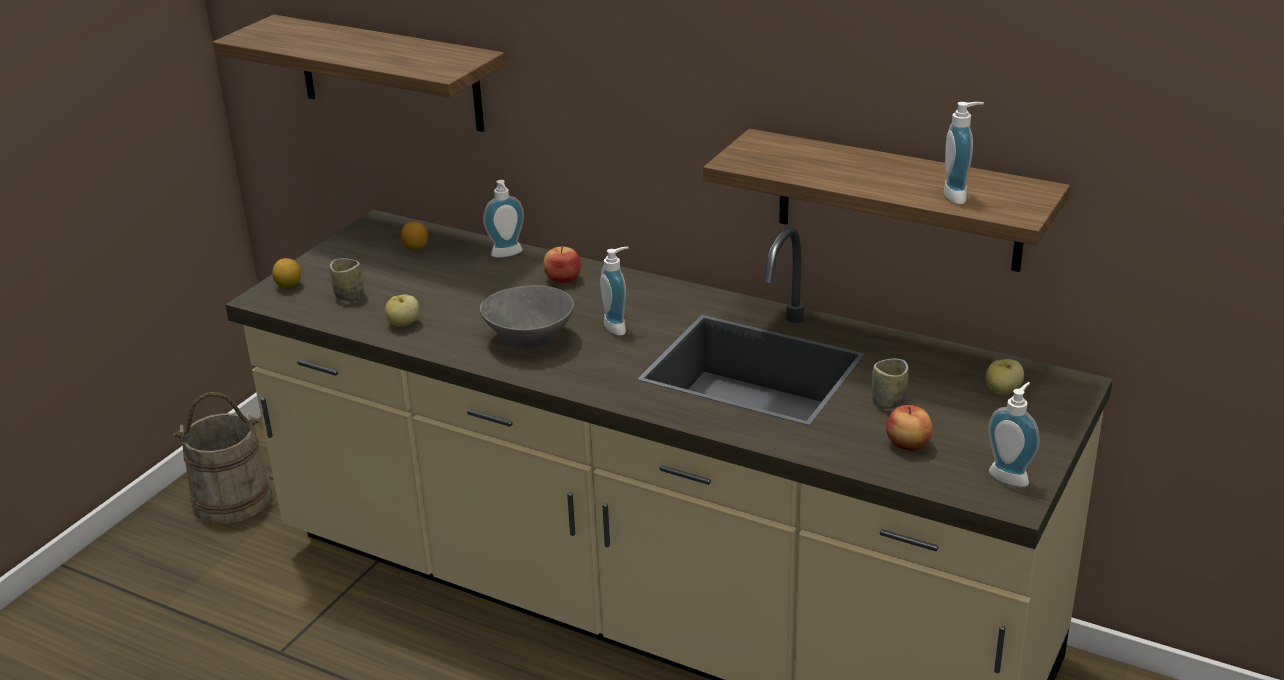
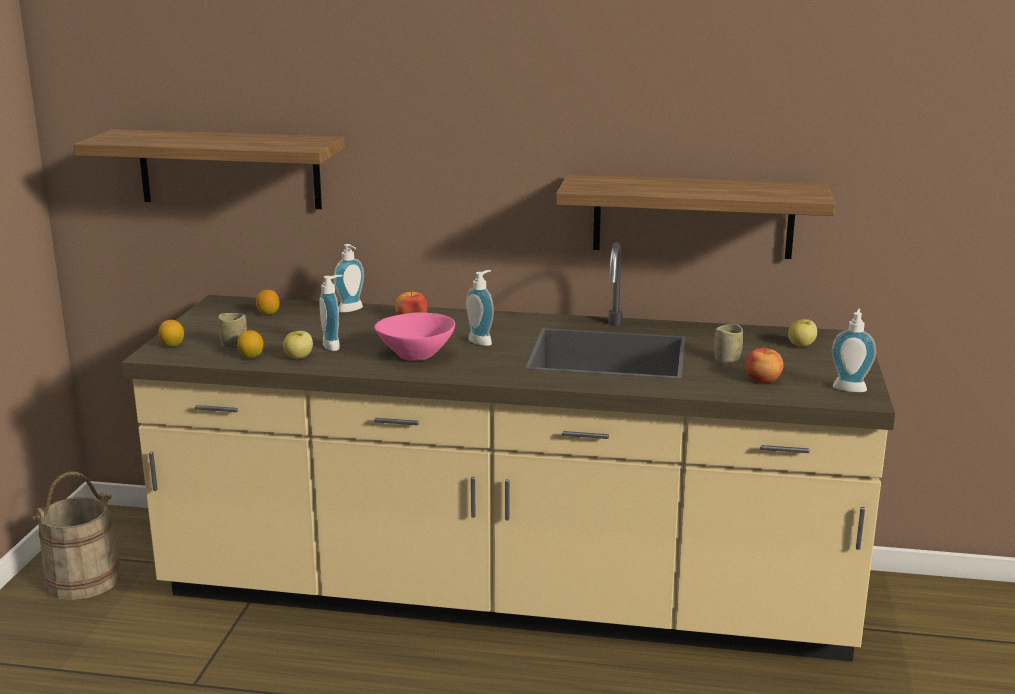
camera: 20 degrees left, 10 degrees down
(356, 315) = (251, 356): none -> lemon
(529, 339) = (415, 355): grey bowl -> pink bowl
(959, 195) = (761, 192): soap dispenser -> soap dispenser (334, 345)

